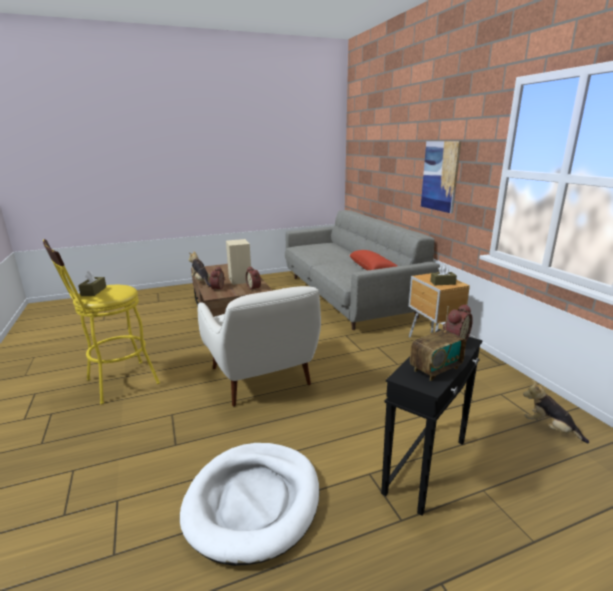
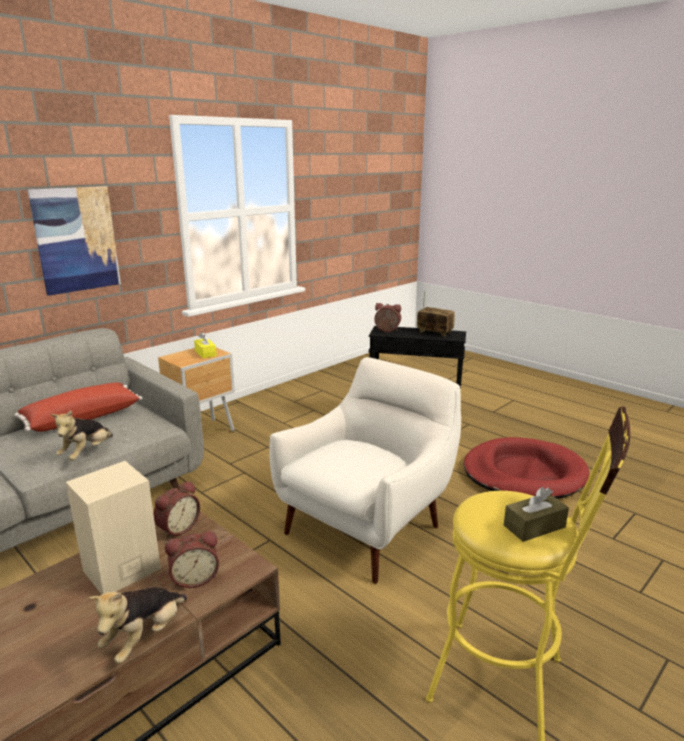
camera: 115 degrees left, 0 degrees up
(253, 502) = (523, 474): white dog bed -> red dog bed
(442, 283) = (205, 353): brown tissue box -> yellow tissue box
(550, 429) = (330, 387): plush toy -> plush toy (86, 453)

